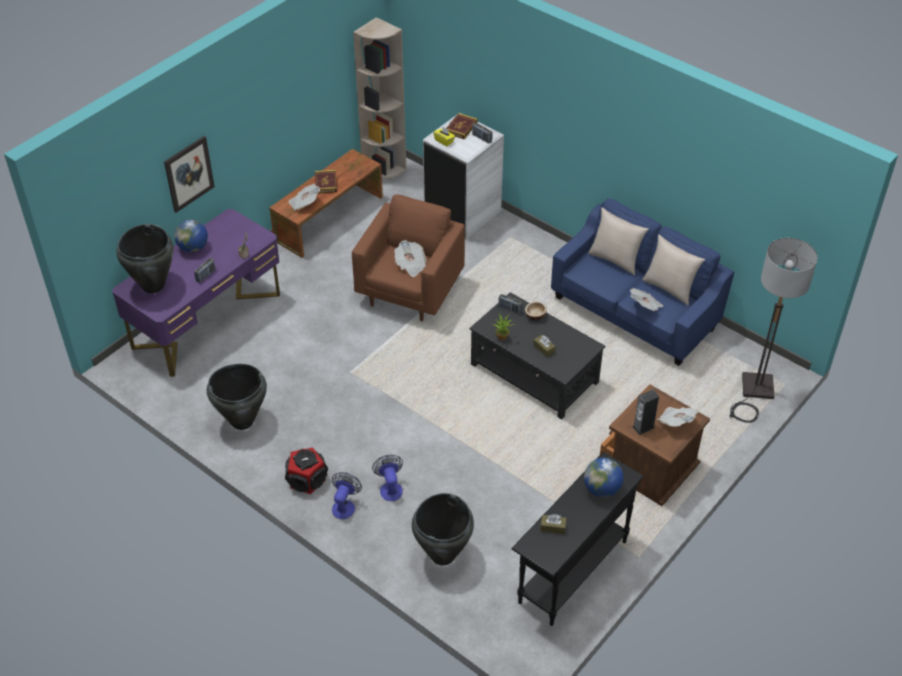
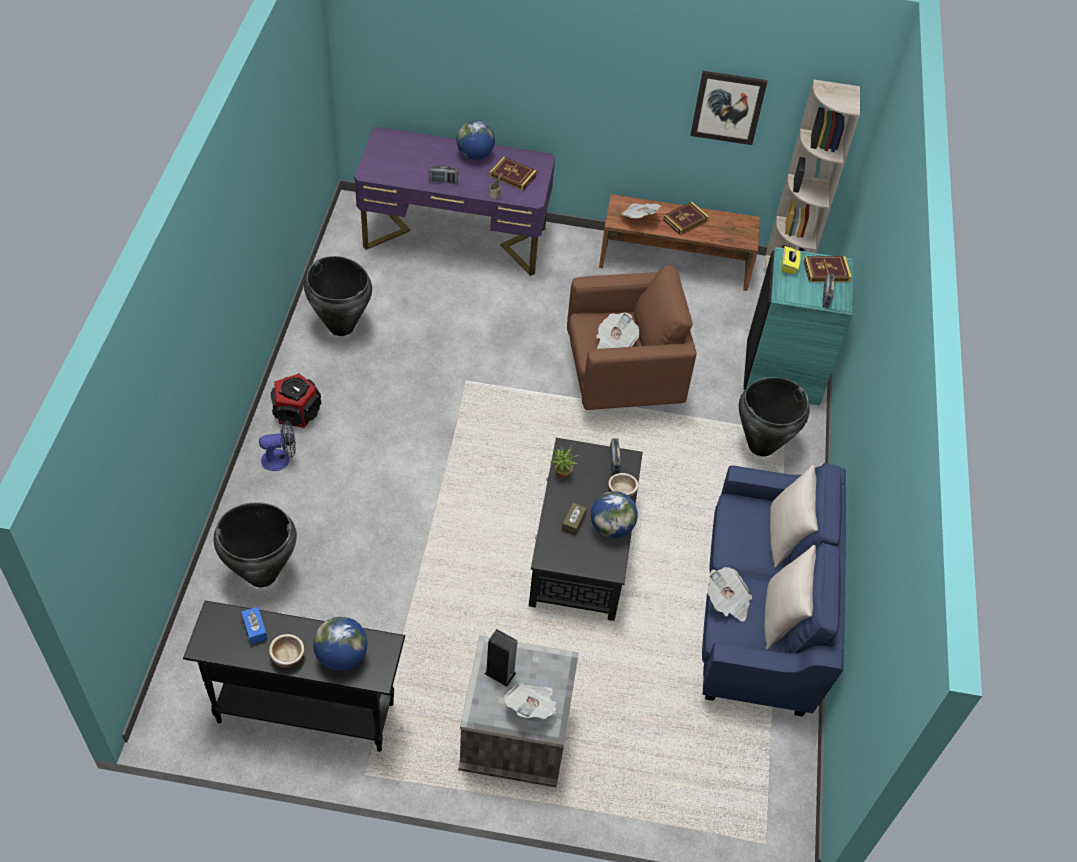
camera: 55 degrees right, 5 degrees up
(153, 285) = (401, 151): black vase -> black vase (761, 446)
(188, 174) = (514, 79): picture -> picture (728, 107)
(233, 237) = (513, 176): none -> book
(390, 488) = (327, 487): fan -> none
(462, 214) = (783, 372): white cabinet -> turquoise cabinet
(553, 527) = (255, 629): brown tissue box -> blue tissue box
(559, 333) = (611, 527): none -> globe
(585, 517) = (287, 657): none -> bowl
(647, 465) = (515, 727): brown nightstand -> grey nightstand
(753, 394) = (718, 809): floor lamp -> none

